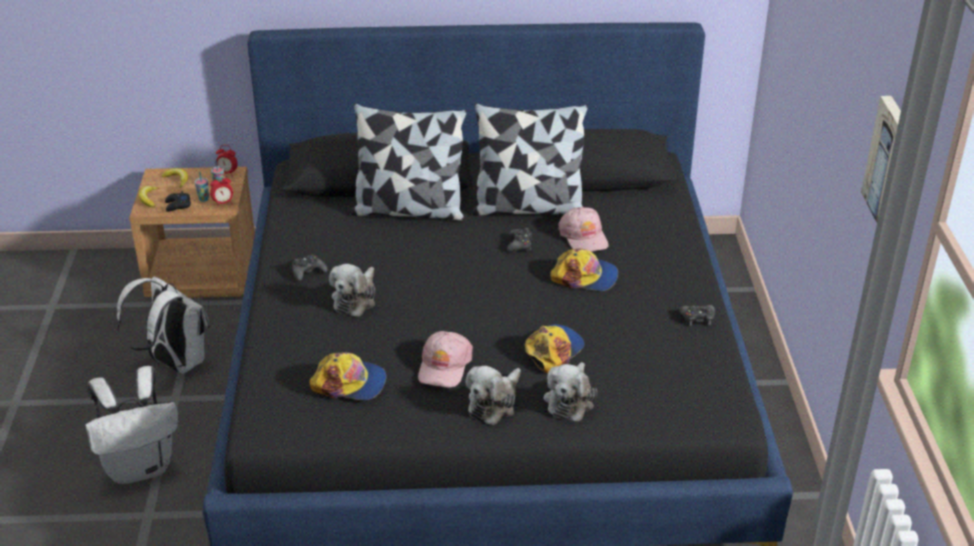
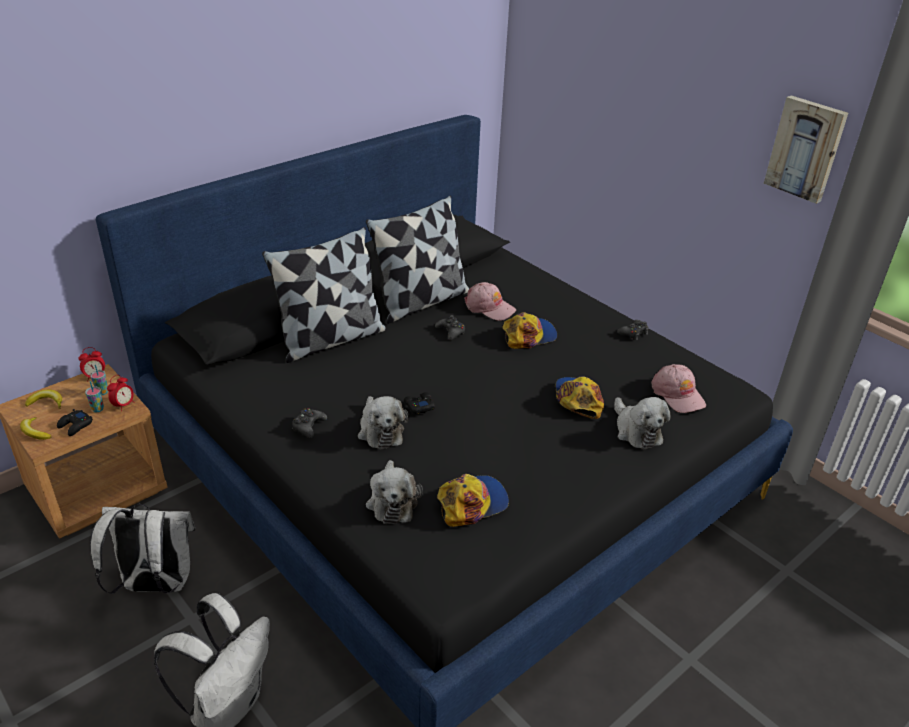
camera: 40 degrees left, 0 degrees up
(408, 293) = (419, 406): none -> black game controller
(444, 366) = (523, 450): pink cap -> pink cap (677, 394)
(494, 403) = (591, 461): plush toy -> plush toy (392, 501)

